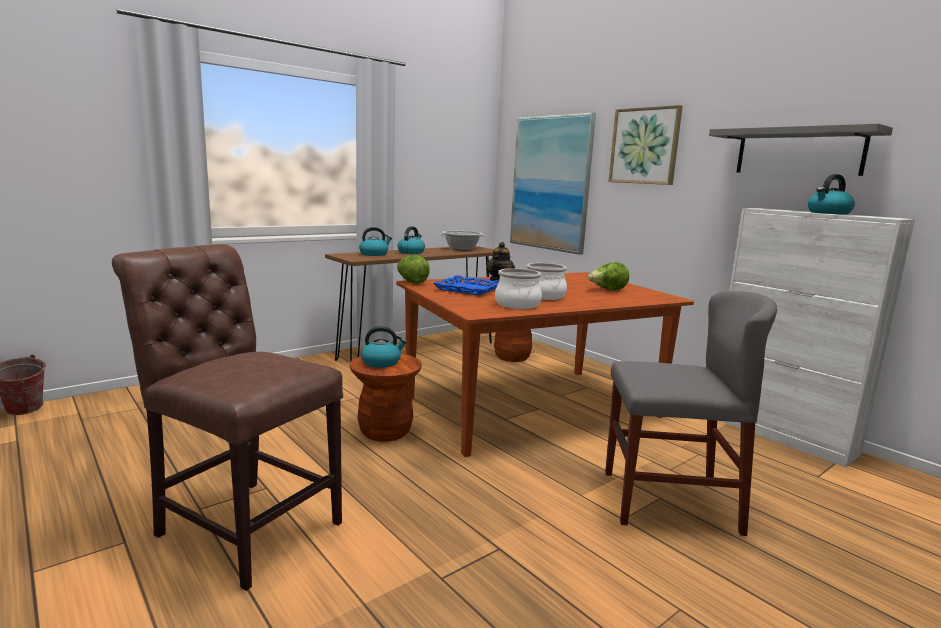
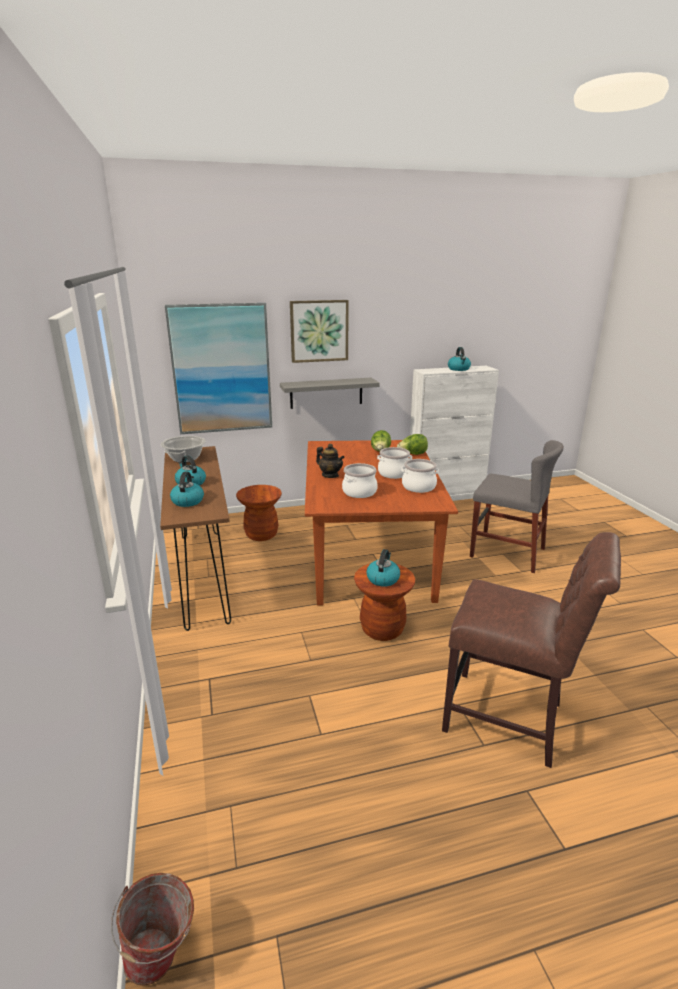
camera: 65 degrees left, 10 degrees up
(244, 525) = (510, 720): brown chair -> brown chair turned 120 degrees counterclockwise
(411, 282) = (319, 508): lettuce -> lettuce (412, 454)
(468, 289) = (359, 492): blue tray -> cooking pot
(669, 501) = (507, 552): grey chair -> grey chair turned 90 degrees clockwise
(798, 152) = (427, 332): grey shelf -> grey shelf (326, 393)

